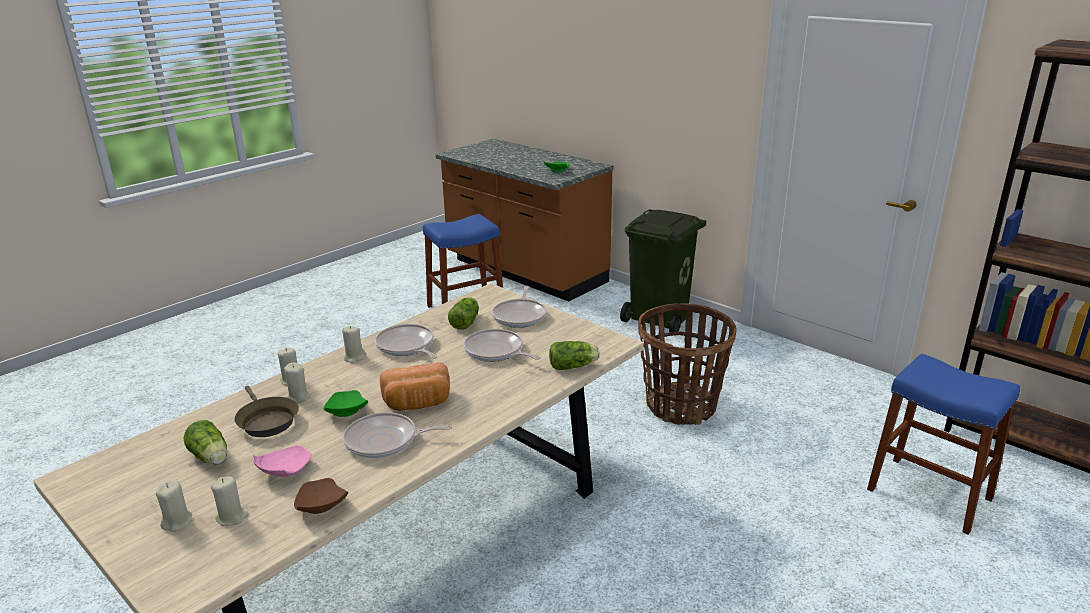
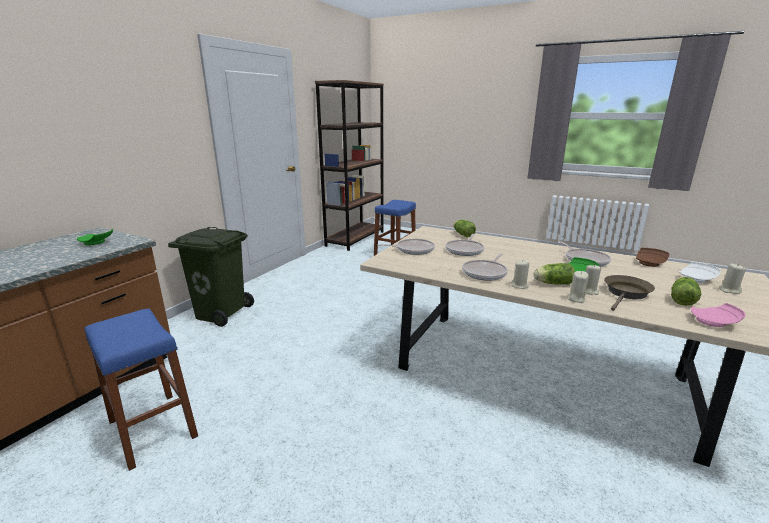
camera: 105 degrees left, 5 degrees down
(232, 517) = (696, 279): beige candle -> white plate
(283, 470) = (648, 277): pink plate -> pink plate (714, 322)
(417, 403) = (543, 259): bread -> none
(466, 322) = (433, 262): lettuce -> lettuce (552, 283)
(681, 406) = (345, 300): basket -> none

